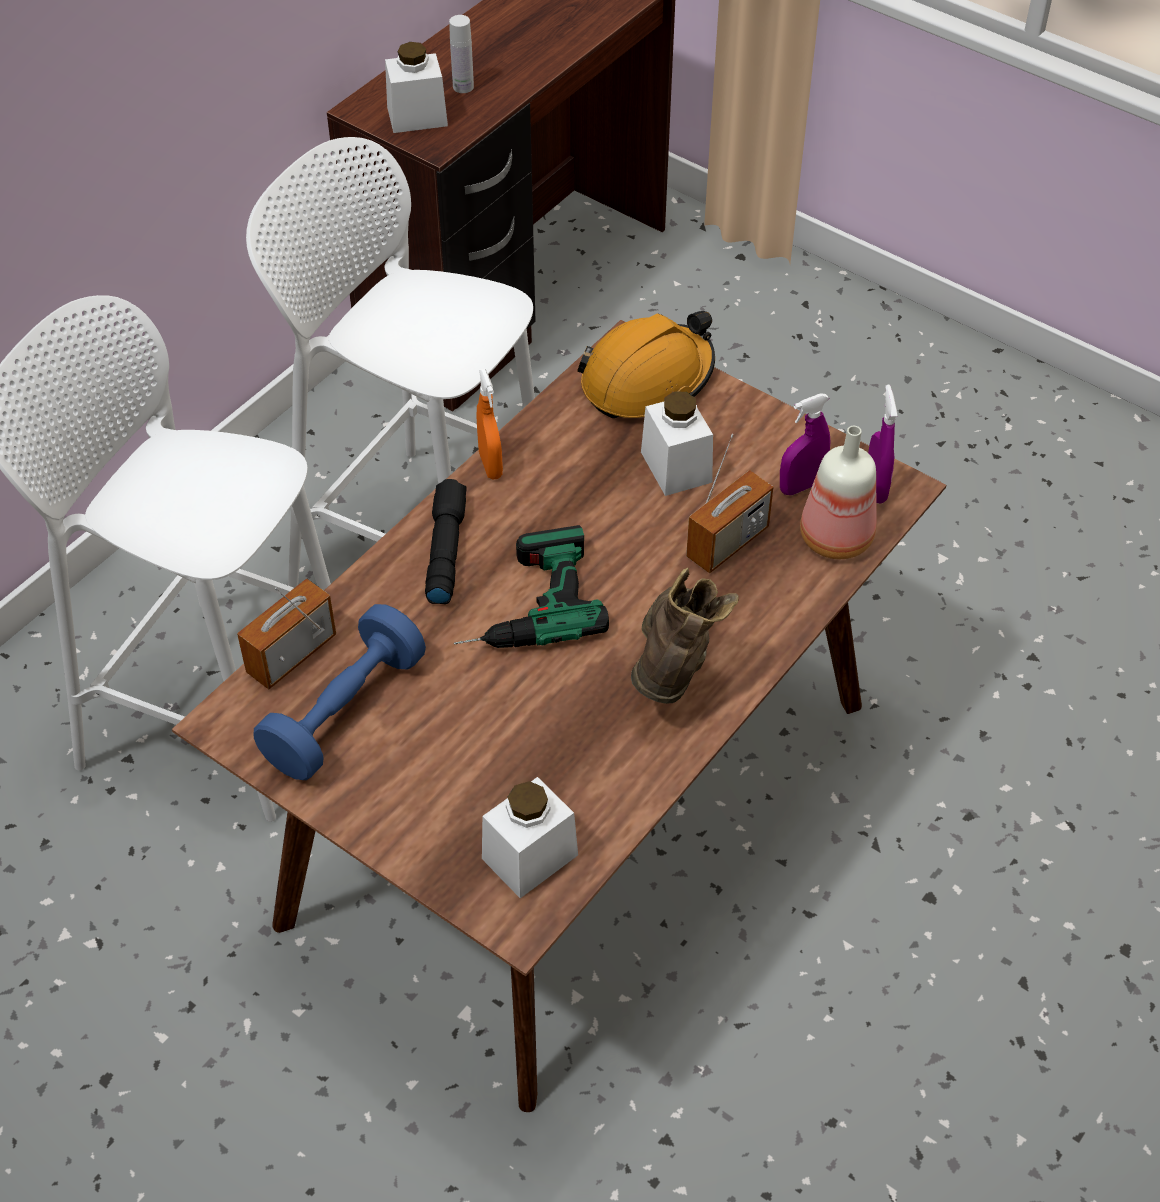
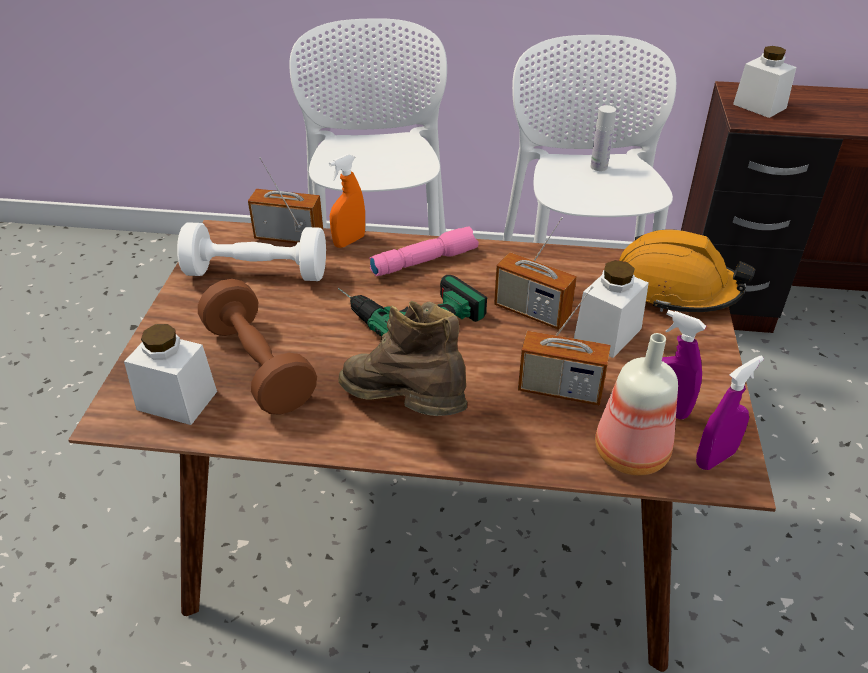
camera: 60 degrees right, 10 degrees down
(344, 712) = (257, 273): blue dumbbell -> white dumbbell
(444, 550) = (424, 261): black flashlight -> pink flashlight
(463, 87) = (811, 110): white bottle -> white bottle (599, 167)
(490, 465) = (516, 251): orange spray bottle -> orange spray bottle (349, 241)
(523, 766) = (259, 366): none -> brown dumbbell
(601, 505) = (532, 312): none -> radio
(674, 669) = (406, 409): brown boot -> brown boot turned 120 degrees counterclockwise

